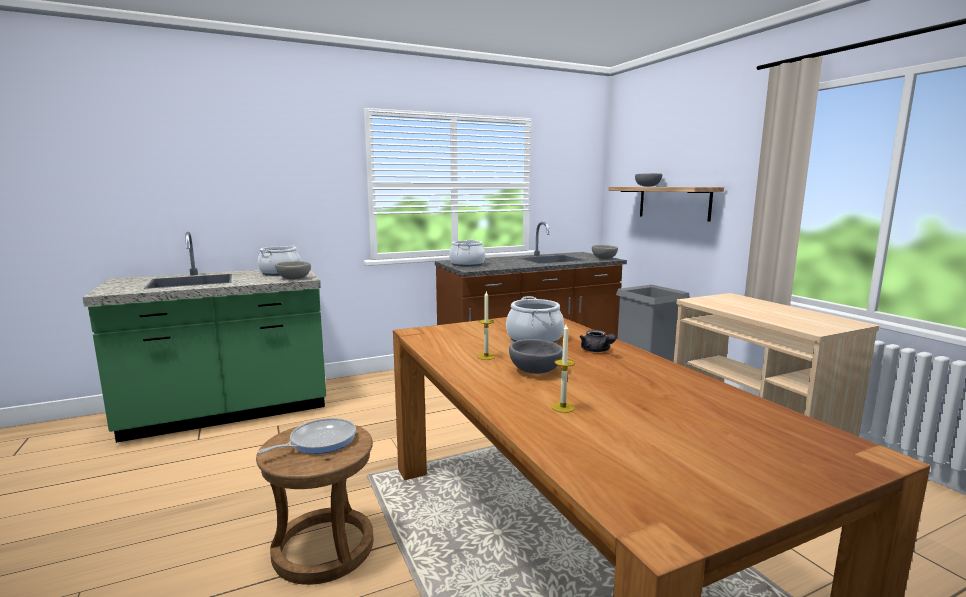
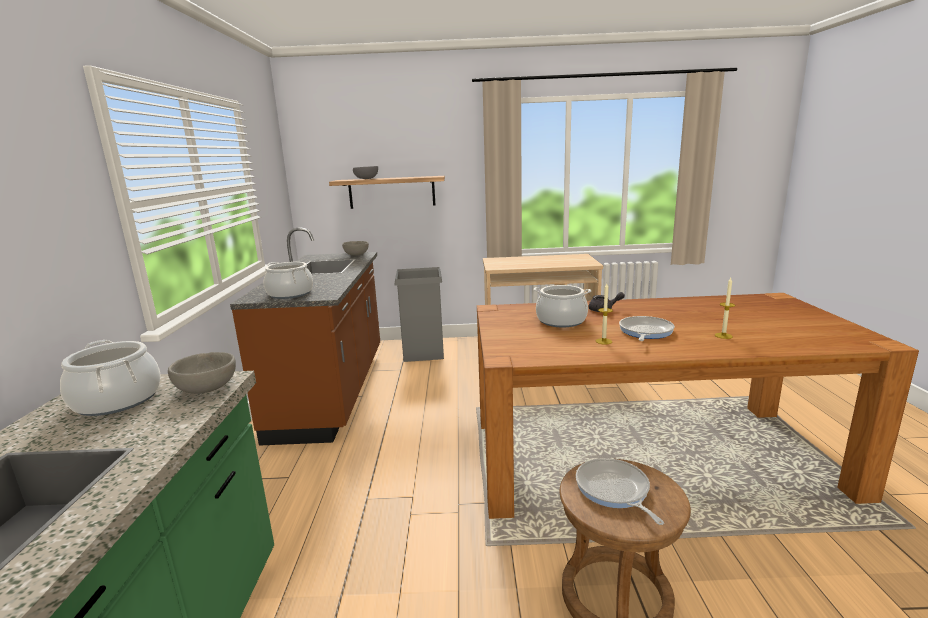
camera: 65 degrees left, 5 degrees up
(534, 370) = (645, 332): grey bowl -> frying pan

